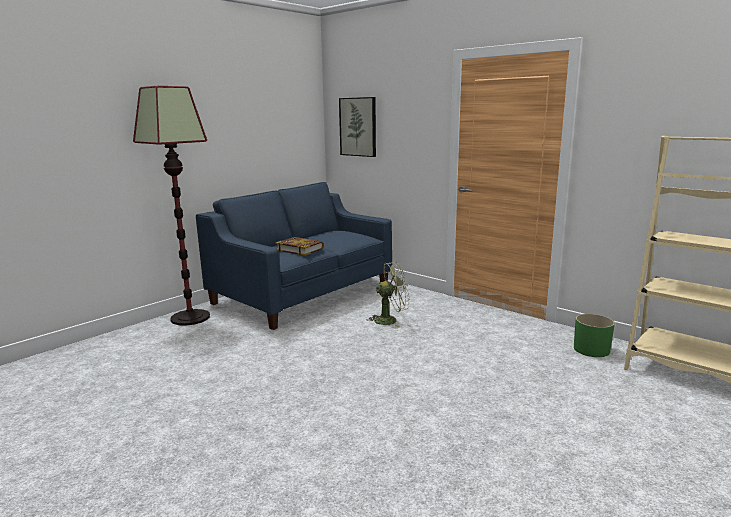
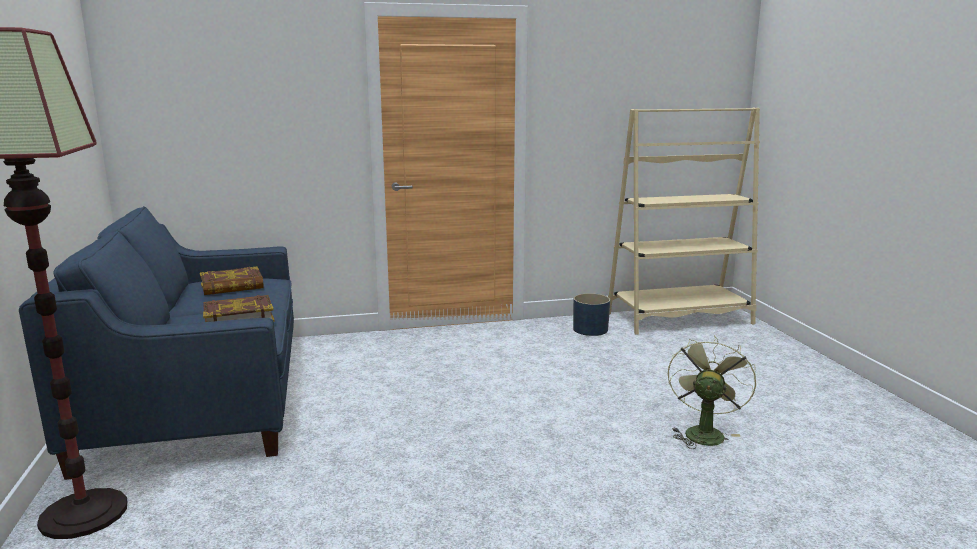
camera: 55 degrees left, 0 degrees up
(338, 235) = (232, 286): none -> book
(358, 127) = (187, 109): picture -> none
(390, 320) = (388, 378): green fan -> green fan (703, 432)
(591, 350) = (590, 329): green planter -> blue planter

